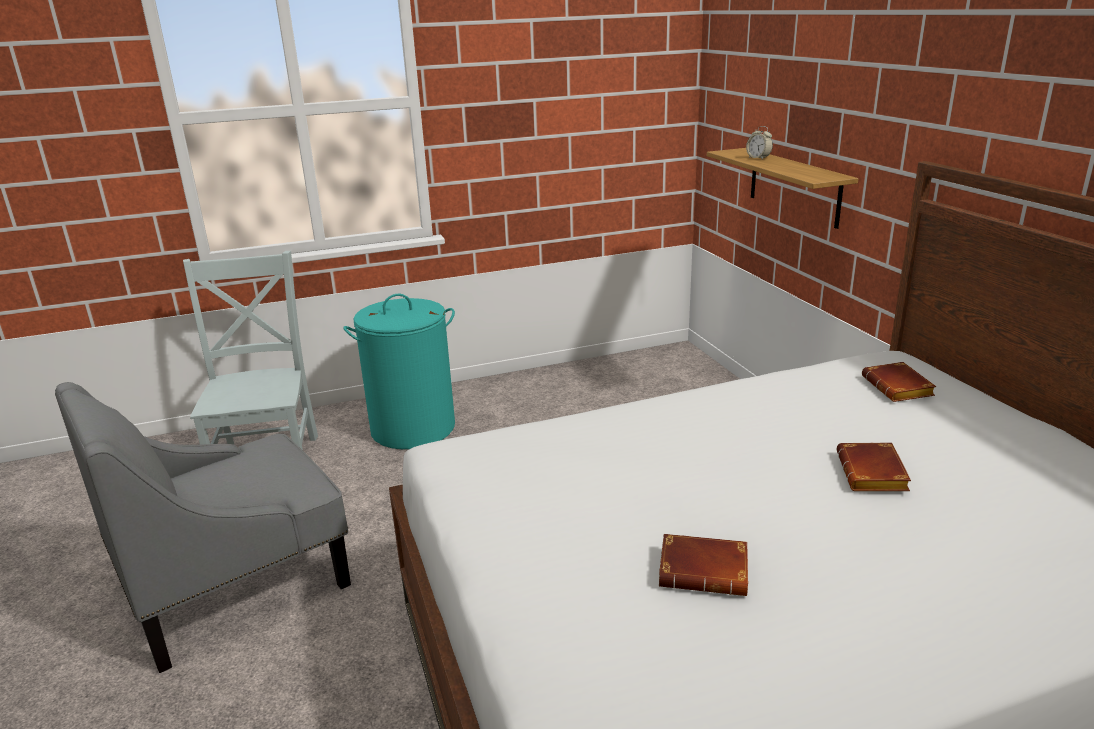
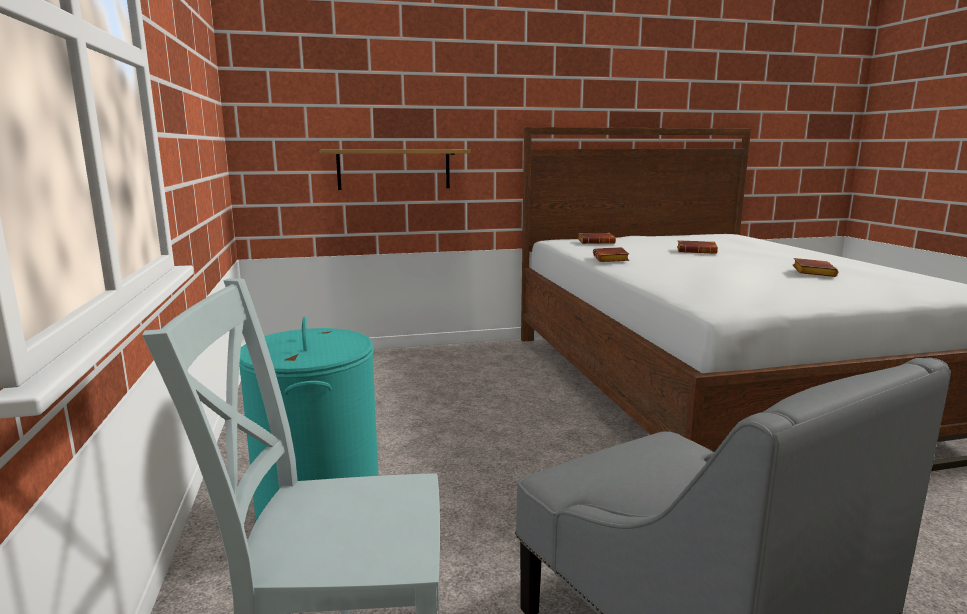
camera: 85 degrees left, 10 degrees down
(728, 398) = (612, 259): none -> brown book
(758, 158) = (372, 149): alarm clock -> none

